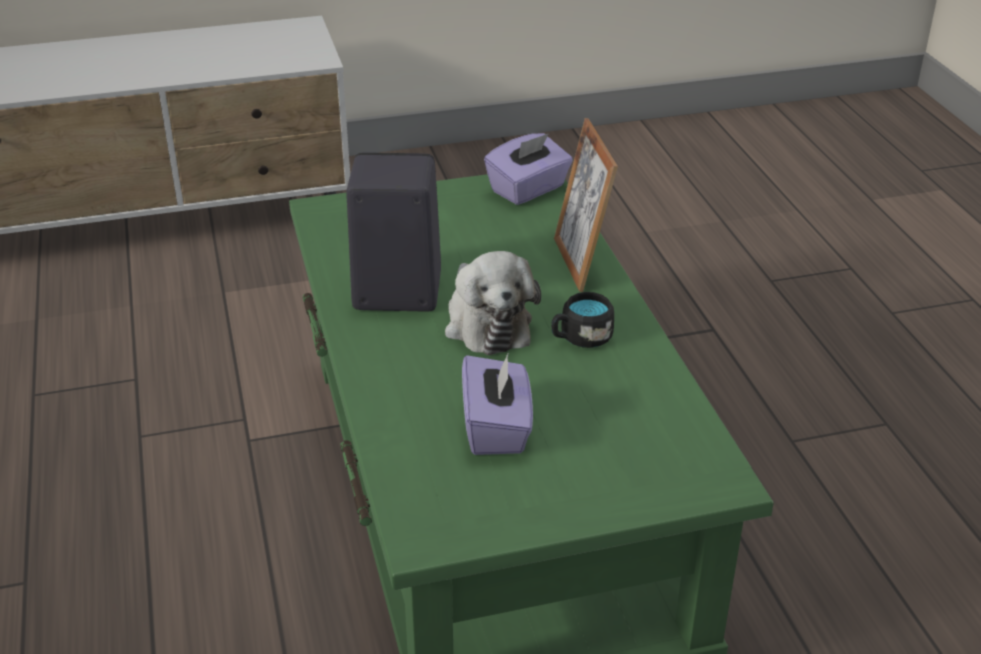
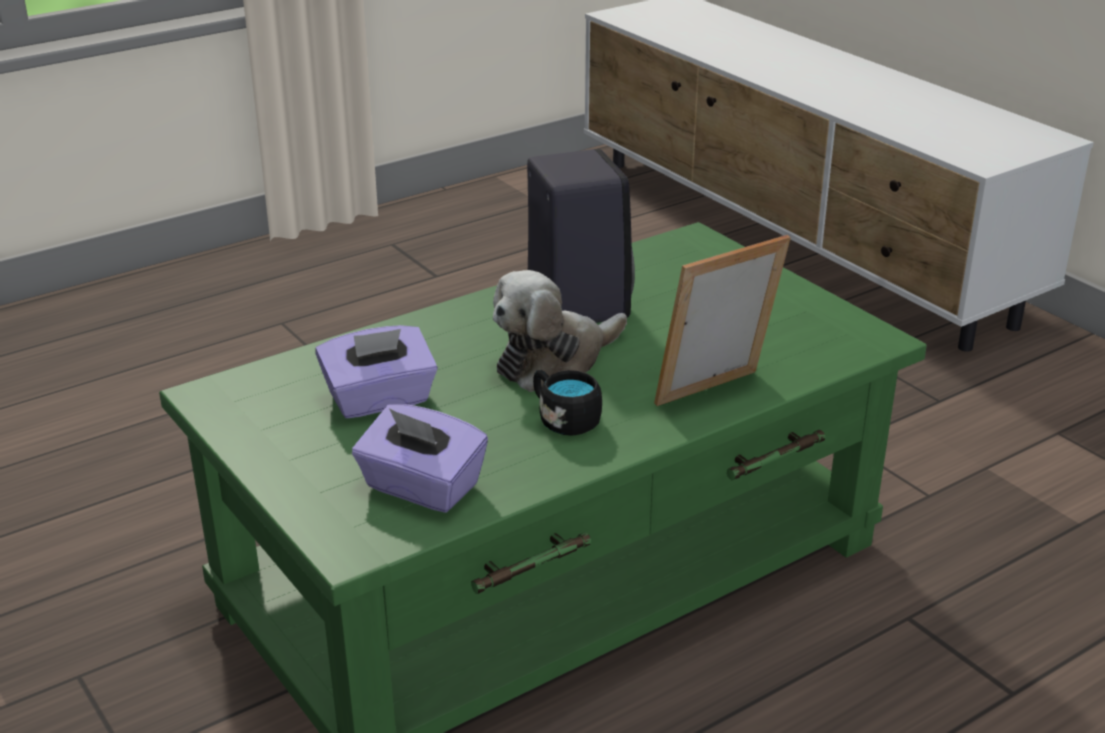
camera: 70 degrees right, 5 degrees down
(528, 189) = (846, 336): purple tissue box -> purple tissue box (421, 488)

